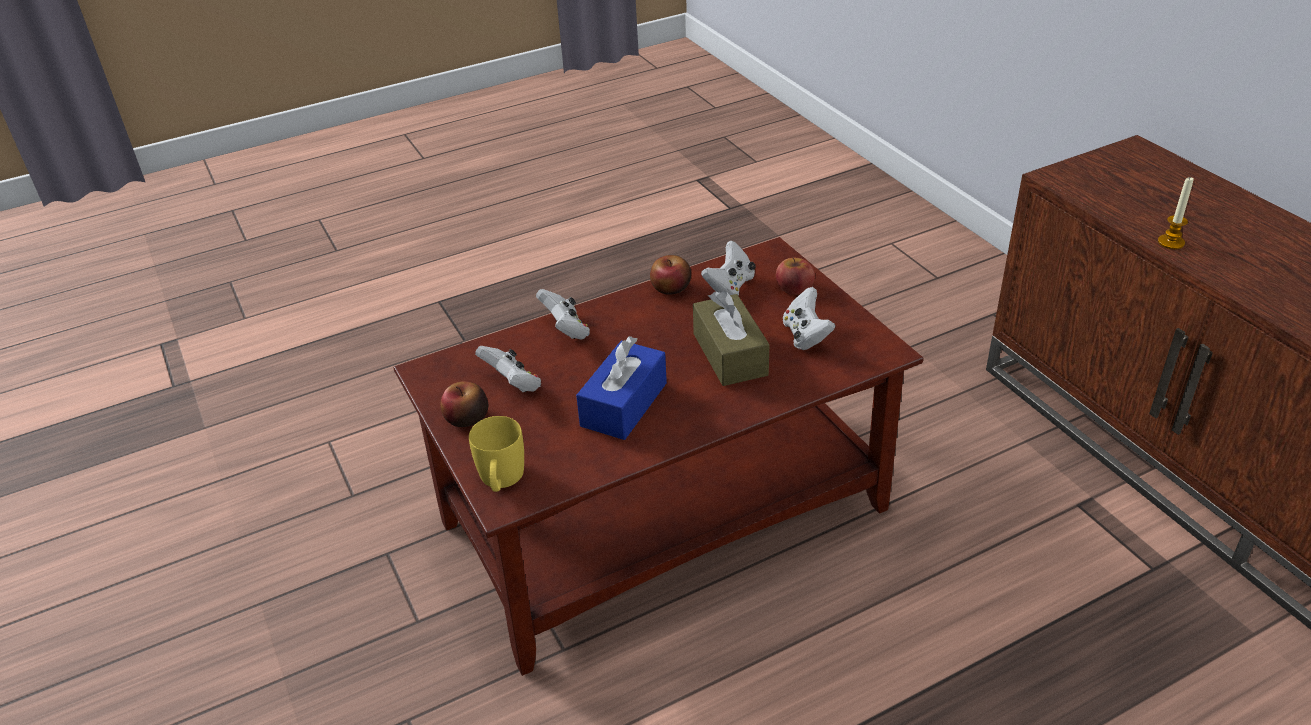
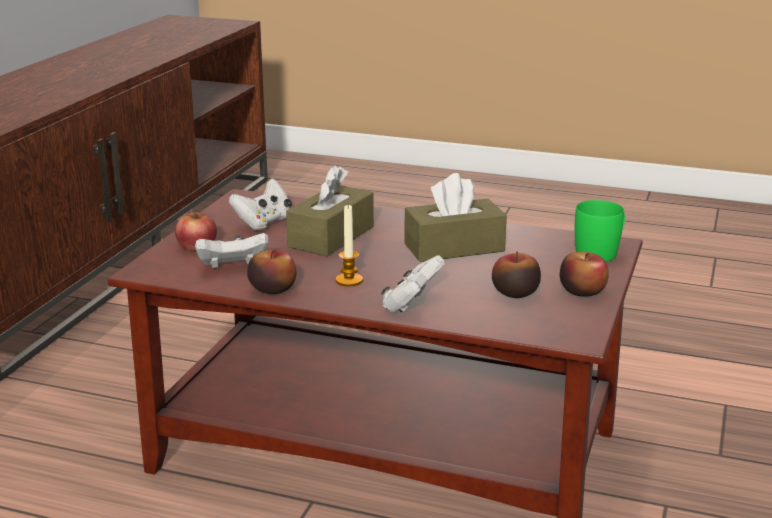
camera: 135 degrees left, 15 degrees down
(501, 481) = (601, 252): yellow mug -> green mug
(513, 384) = (515, 293): white game controller -> apple
(624, 404) = (454, 247): blue tissue box -> brown tissue box
(1171, 242) = (41, 106): candle -> candle (349, 280)

